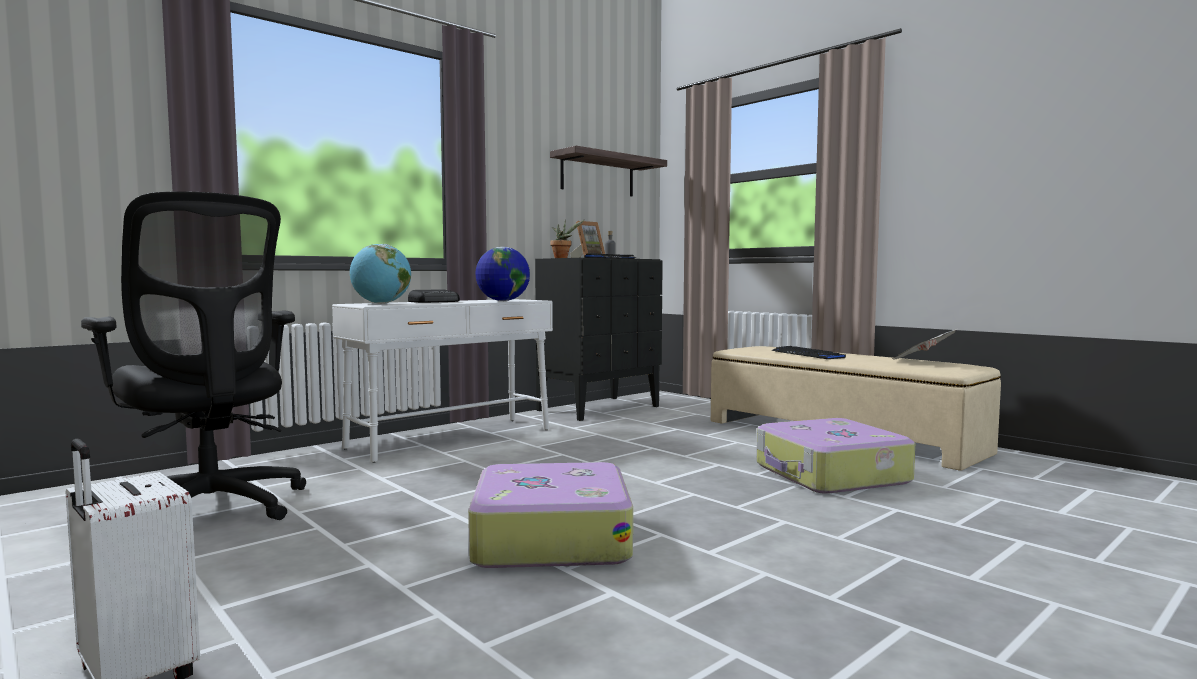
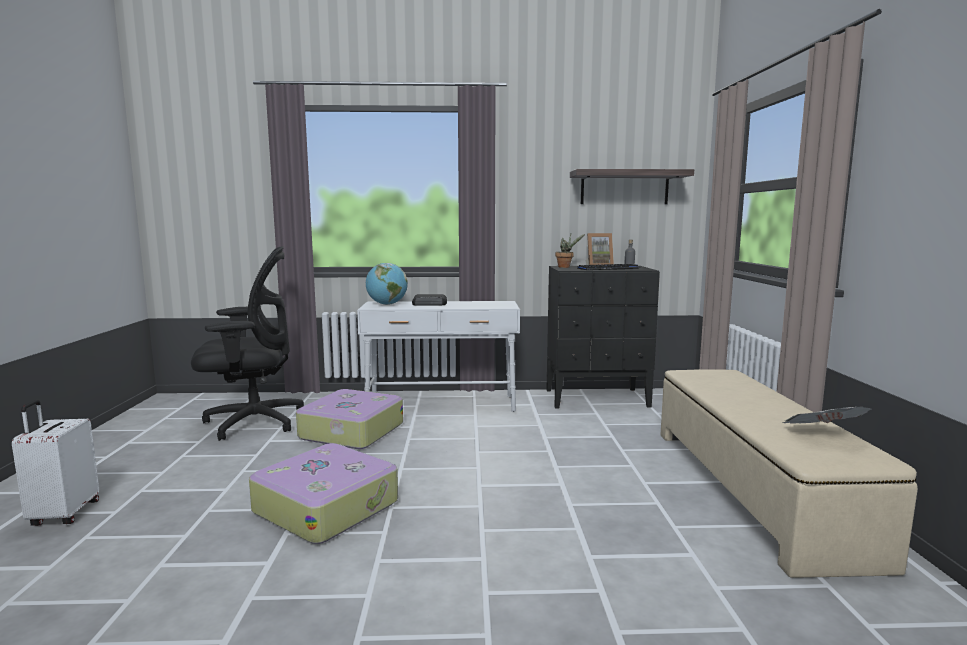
camera: 40 degrees right, 5 degrees up
(207, 506) = (248, 423): black office chair -> black office chair turned 105 degrees counterclockwise
(503, 301) = (479, 306): globe -> none
(807, 354) = (729, 394): keyboard -> none
(830, 474) = (633, 528): suitcase -> suitcase (350, 431)

